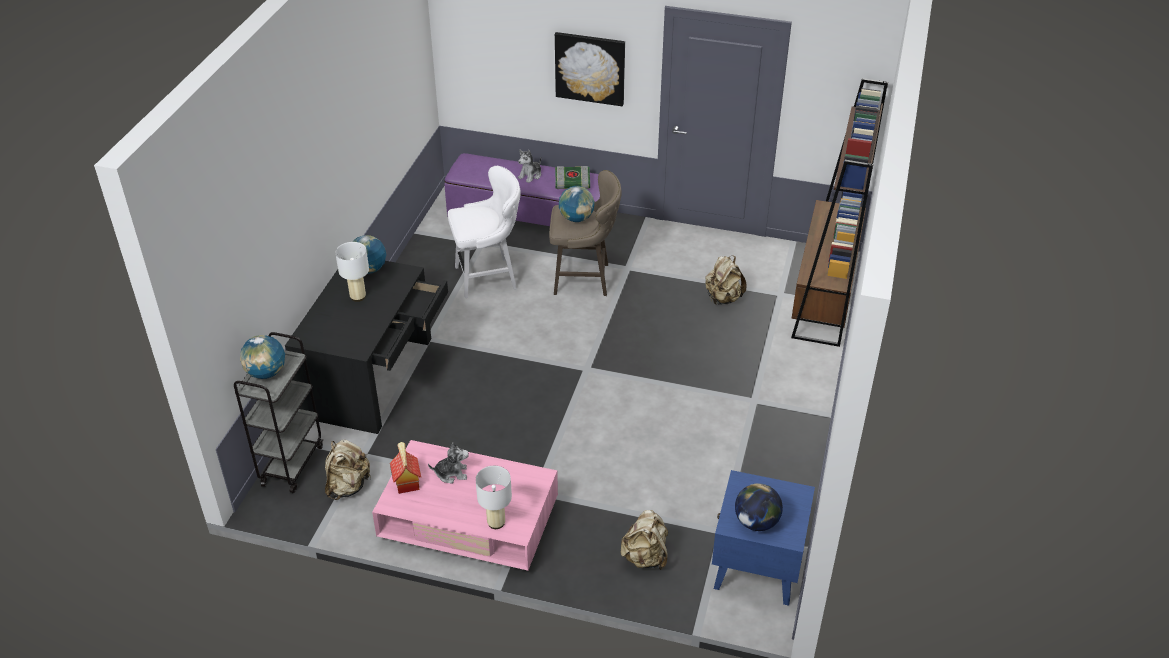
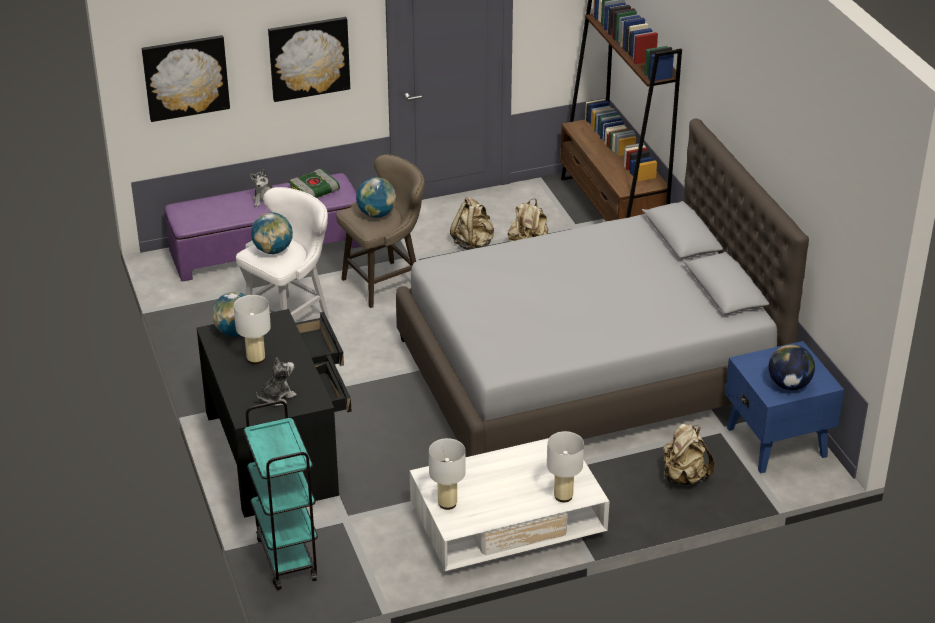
camera: 35 degrees left, 5 degrees down
(266, 373) = (271, 448): globe -> globe (273, 250)
(292, 465) = (285, 559): grey cart -> turquoise cart
(348, 486) = (362, 550): beige backpack -> beige backpack (473, 244)
(406, 482) = (447, 504): toy house -> white table lamp
(451, 473) = (479, 478): plush toy -> plush toy (277, 397)
(469, 522) = (507, 523): pink coffee table -> white coffee table
(485, 53) = (185, 77): none -> picture
(665, 424) = (589, 370): none -> grey bed

